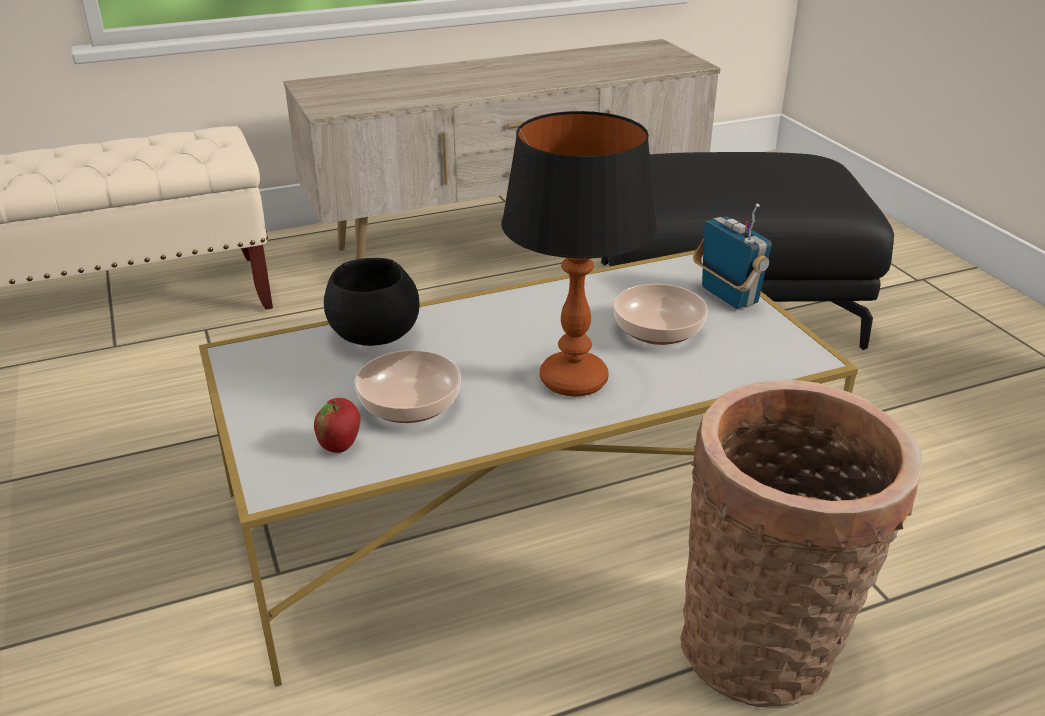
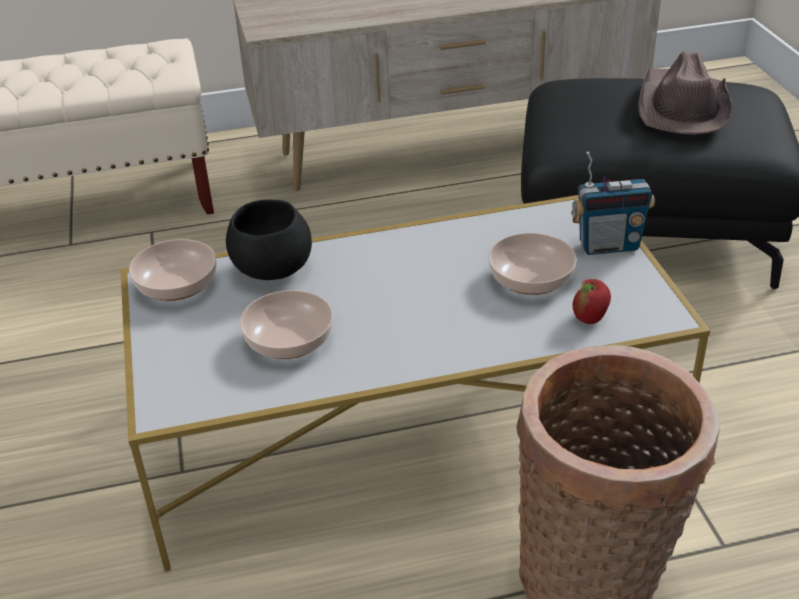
camera: 10 degrees right, 5 degrees up
(270, 357) = (178, 285): none -> bowl
(340, 446) = (222, 376): apple -> apple (590, 318)
(572, 380) = (438, 325): table lamp -> none
(728, 296) = (608, 245): radio -> radio turned 105 degrees clockwise
(760, 171) = (682, 106): none -> brown hat

